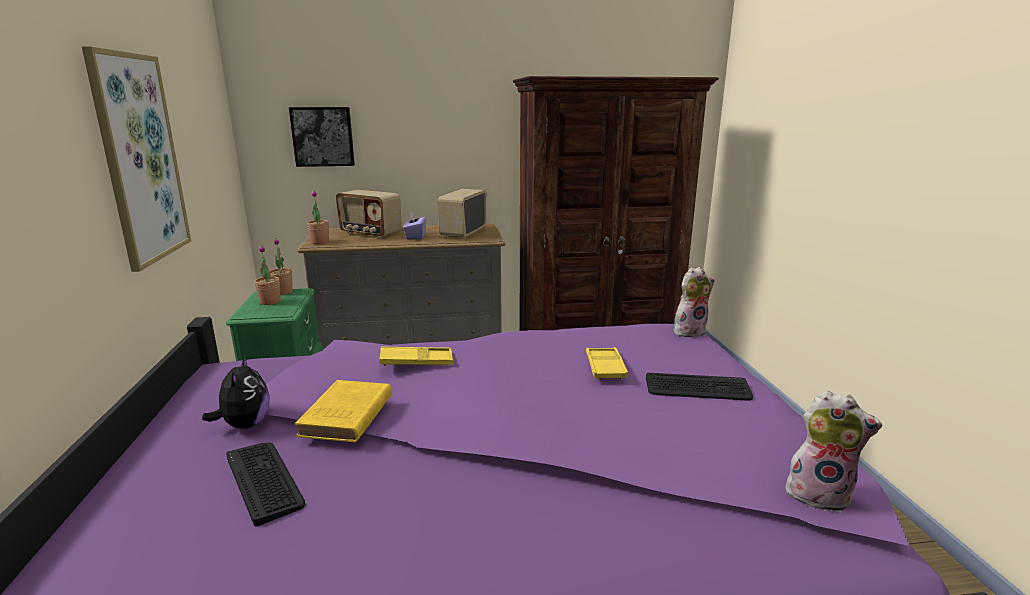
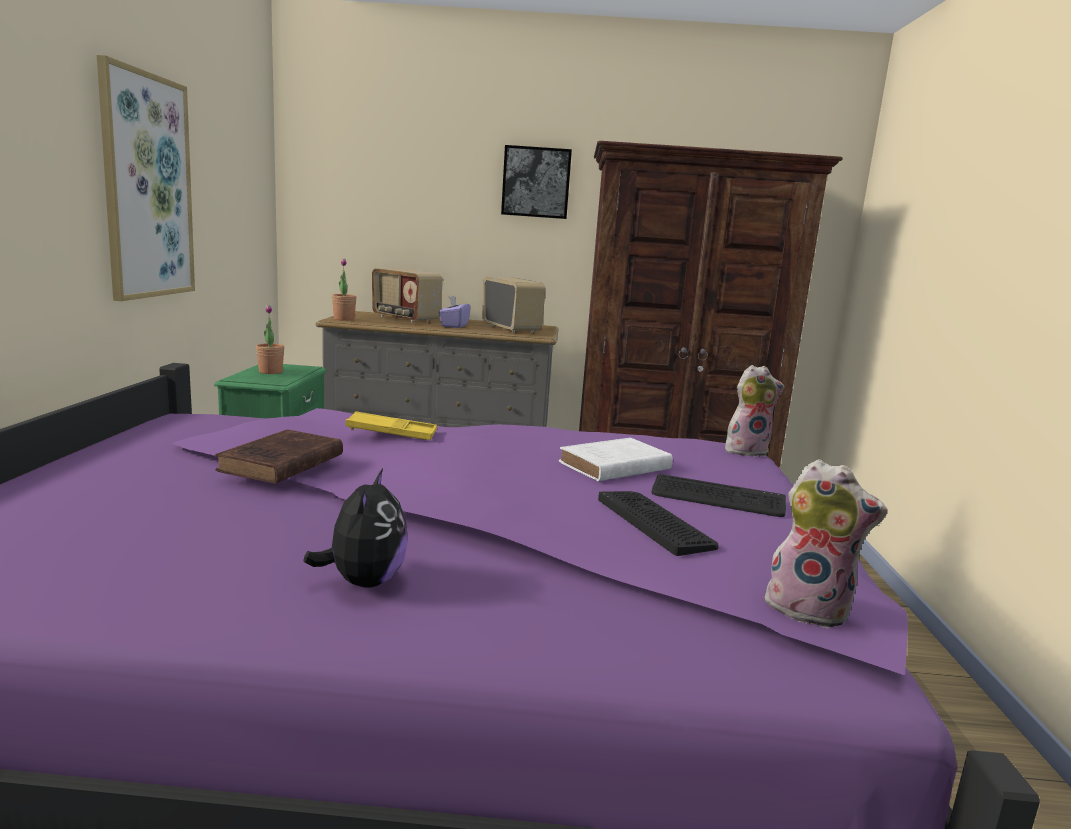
camera: 10 degrees right, 5 degrees down
(245, 425) = (174, 459): plush toy -> plush toy (364, 581)
(264, 480) = (161, 502): keyboard -> keyboard (655, 522)
(283, 292) = (289, 366): potted plant -> none
(323, 136) = (370, 206): picture -> picture (536, 182)
(346, 417) = (280, 464): yellow book -> brown book
(463, 233) = (511, 329): radio -> radio turned 120 degrees clockwise
(605, 368) = (612, 466): yellow tray -> white book

